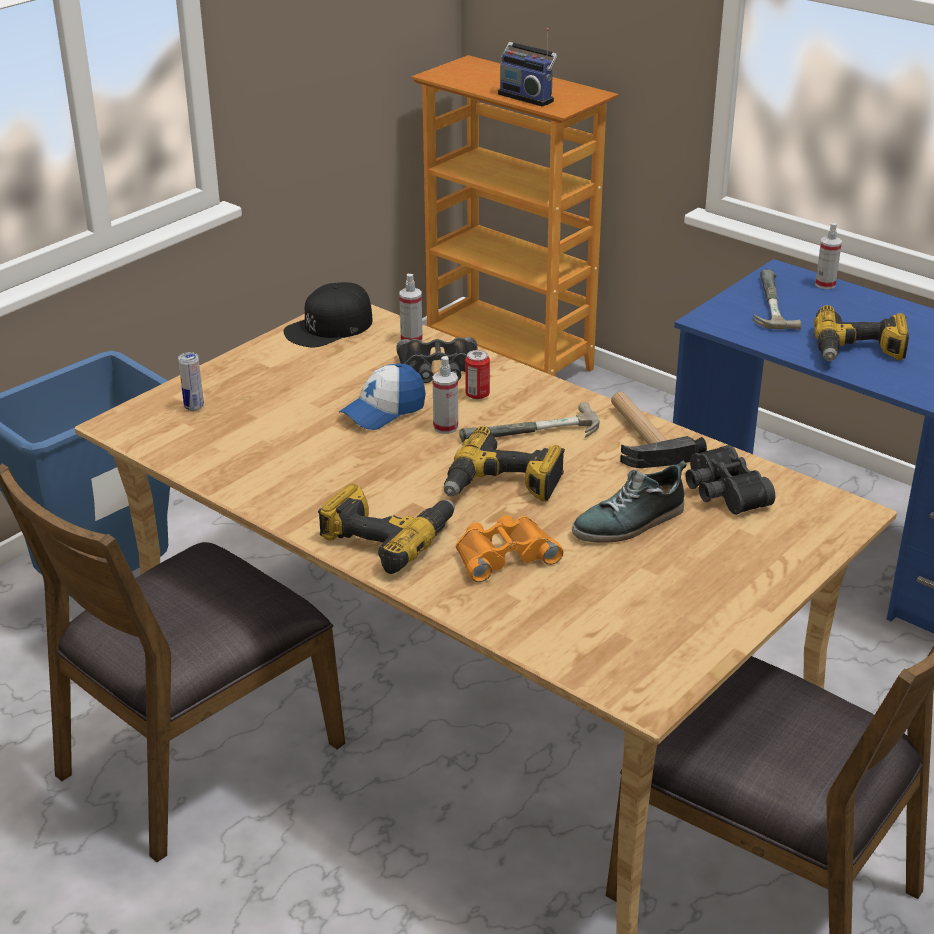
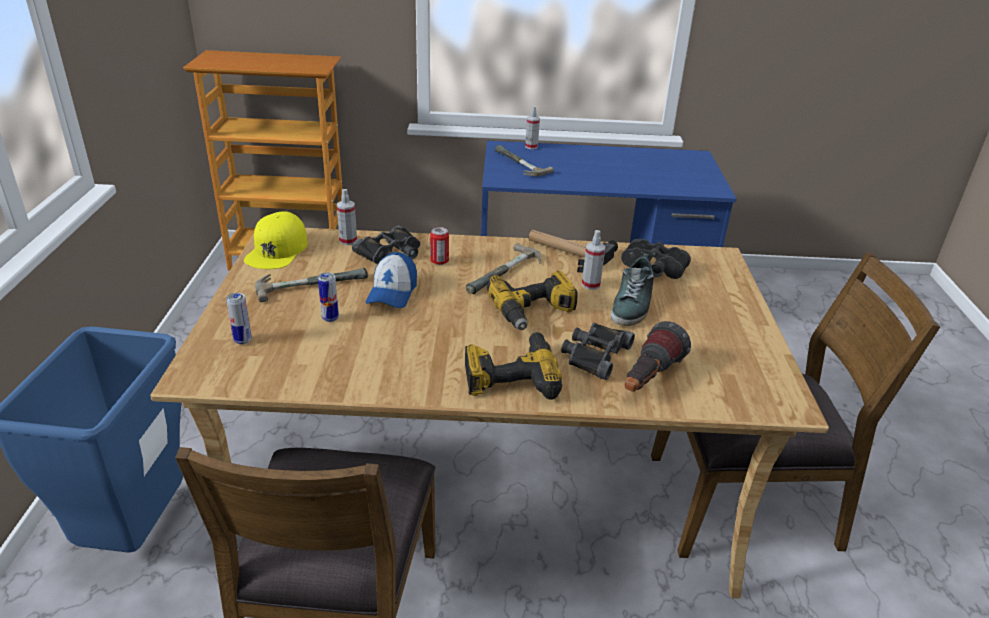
camera: 40 degrees left, 0 degrees up
(292, 415) = (330, 318): none -> can
(319, 372) = (310, 282): none -> hammer
(329, 327) = (277, 250): black cap -> yellow cap
(445, 427) = (447, 288): spray bottle -> spray bottle (591, 284)
(503, 554) = (595, 355): orange binoculars -> black binoculars
(523, 602) = (648, 380): none -> flashlight
(527, 97) = (285, 66): radio -> none
(858, 352) = (594, 176): power drill -> none

